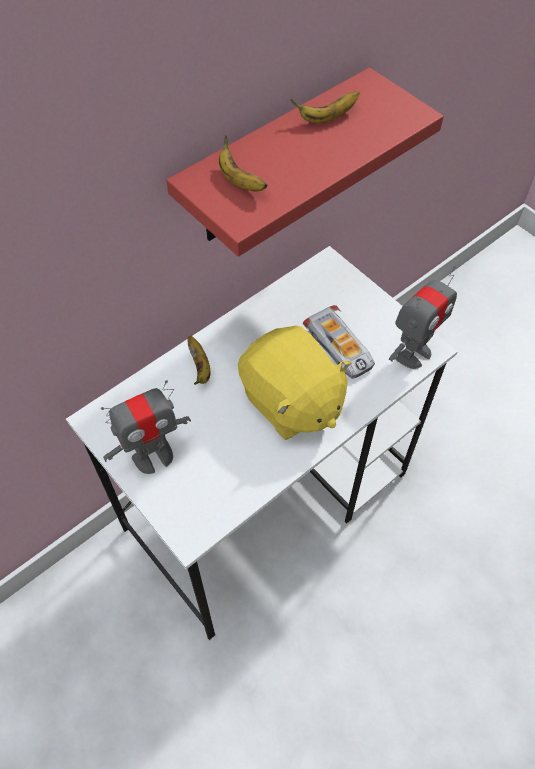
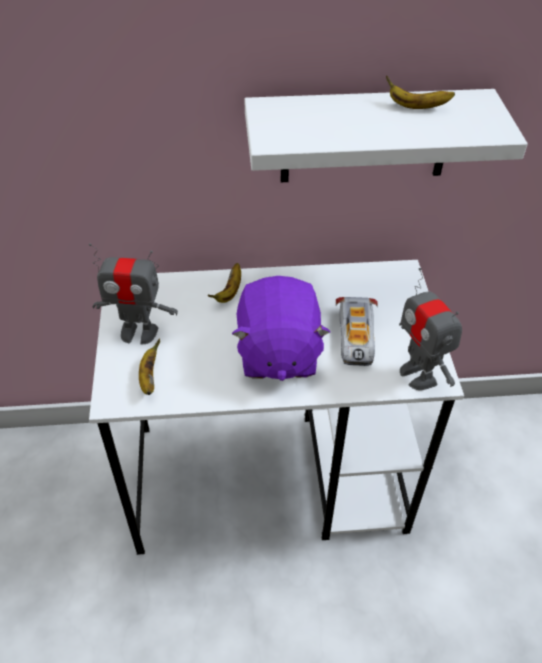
camera: 35 degrees right, 10 degrees down
(239, 181) = (297, 118): banana -> banana (149, 377)
(273, 161) = (365, 137): red shelf -> white shelf
(291, 402) = (277, 353): yellow plush toy -> purple plush toy
(413, 353) = (418, 375): toy robot -> toy robot turned 75 degrees clockwise

